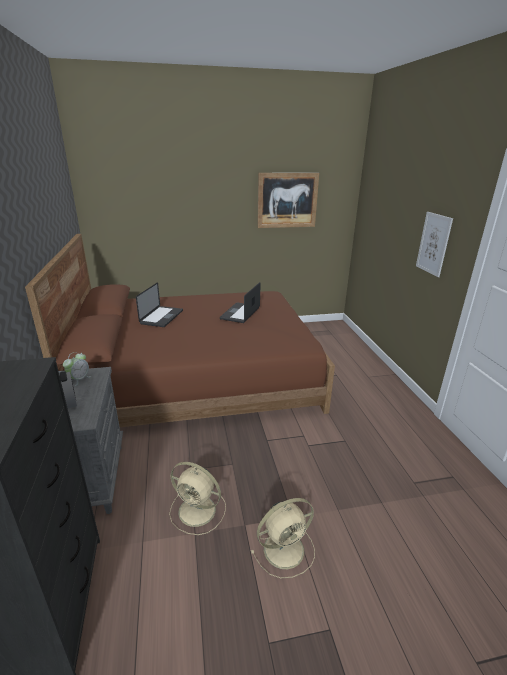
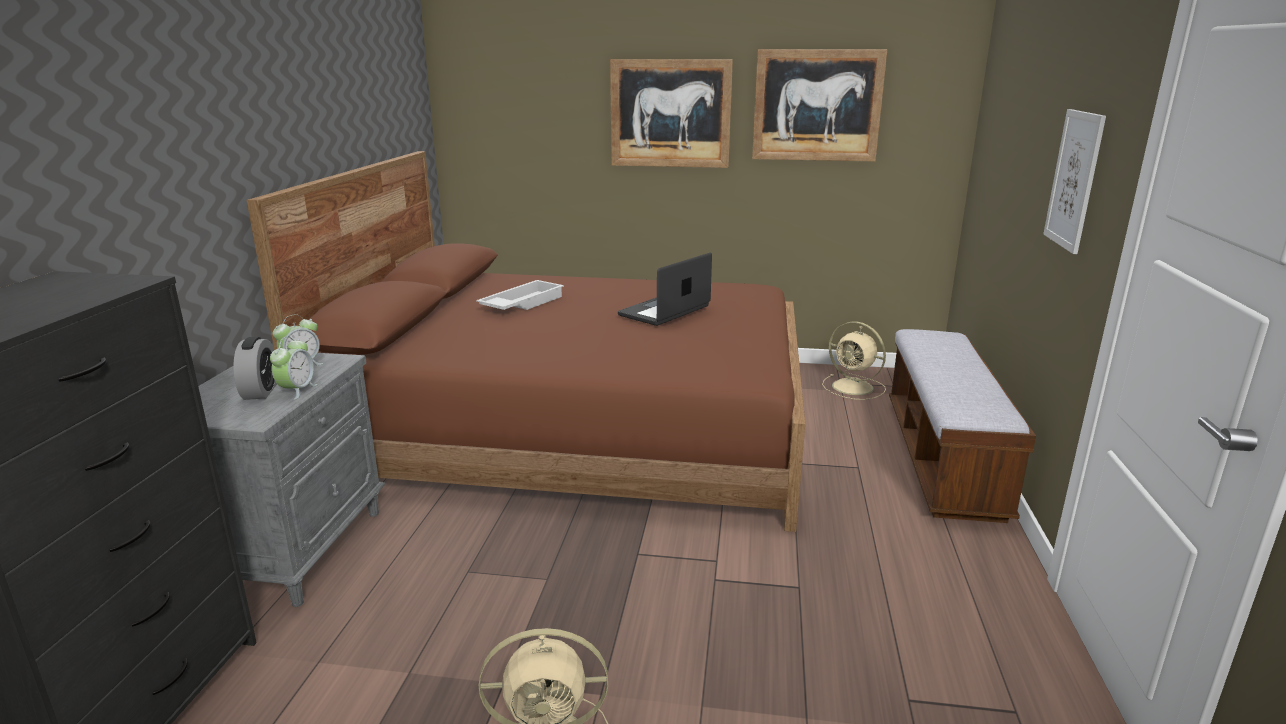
camera: 20 degrees right, 5 degrees down
(91, 397) = (297, 391): none -> alarm clock
(162, 317) = (521, 303): laptop -> white tray
(198, 511) = (438, 640): beige fan -> beige fan (854, 387)
(215, 206) = (670, 114): none -> picture
(367, 364) = (942, 457): none -> bench

